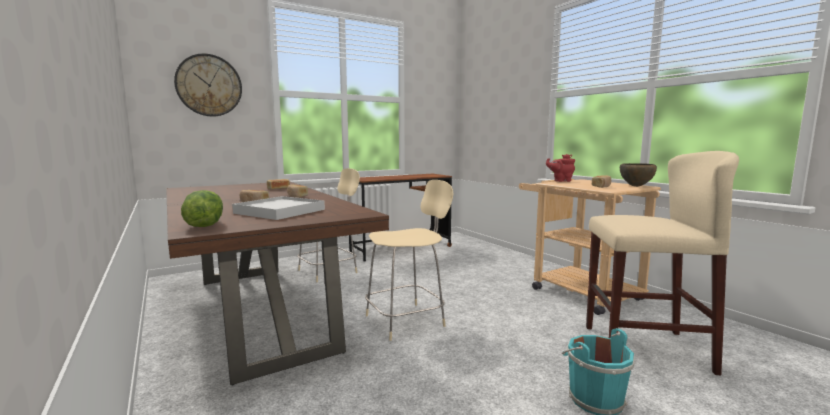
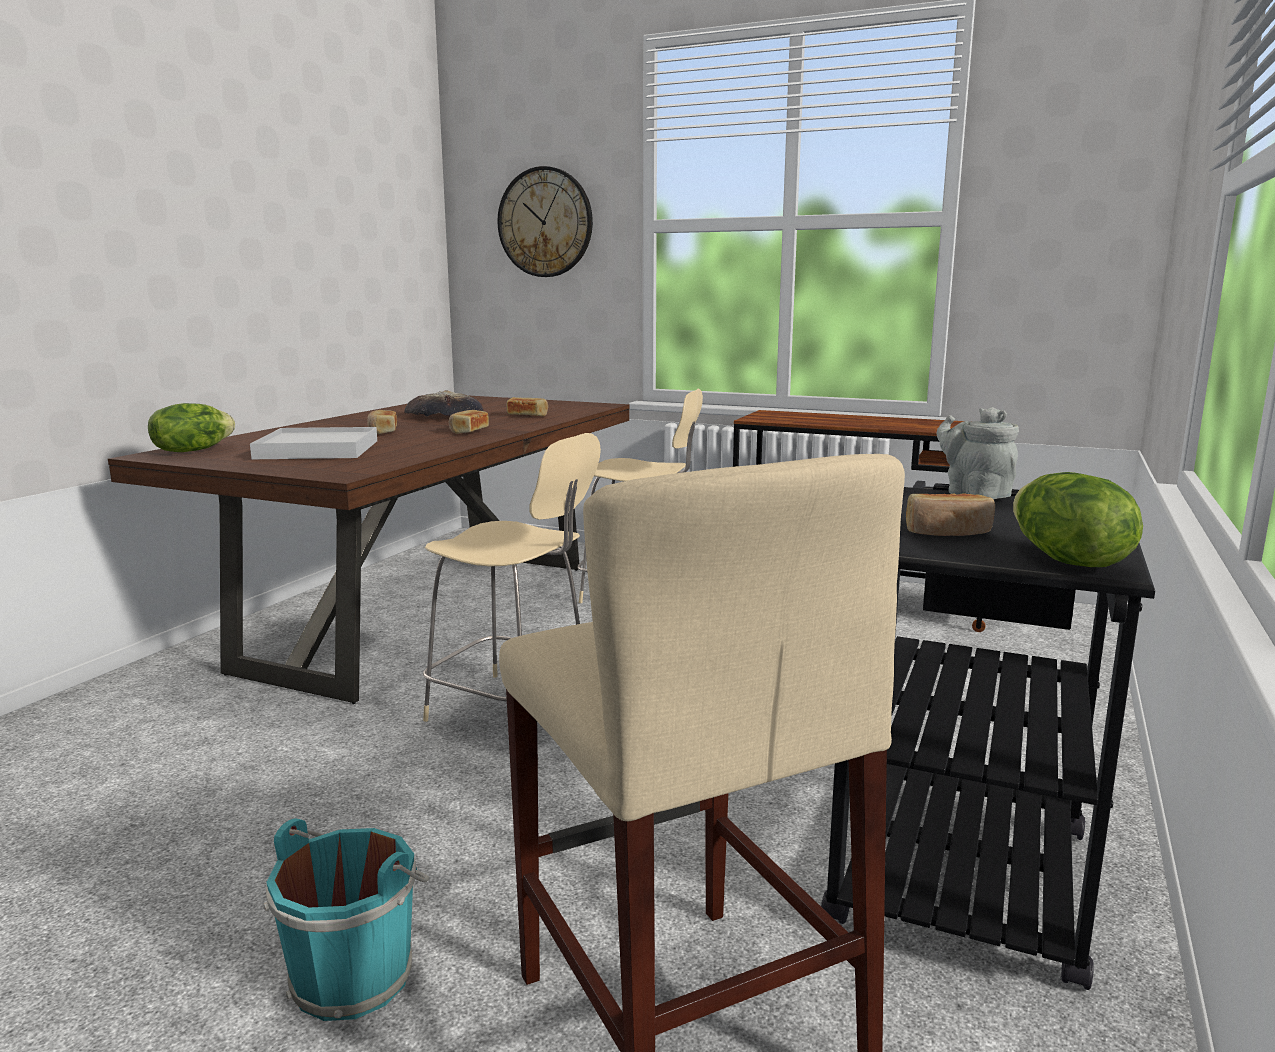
camera: 55 degrees right, 5 degrees up
(236, 194) = (444, 416): none -> bread
(560, 181) = (974, 493): red teapot -> grey teapot
(577, 291) = (962, 857): beige cart -> black cart
(636, 186) = (1065, 560): brown bowl -> lettuce

